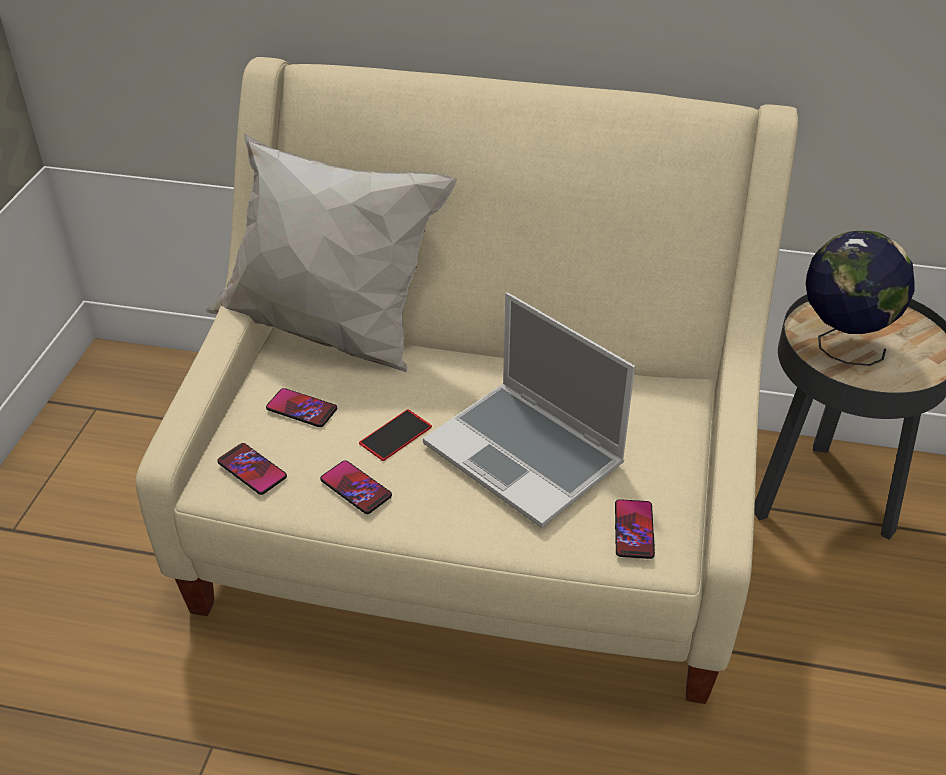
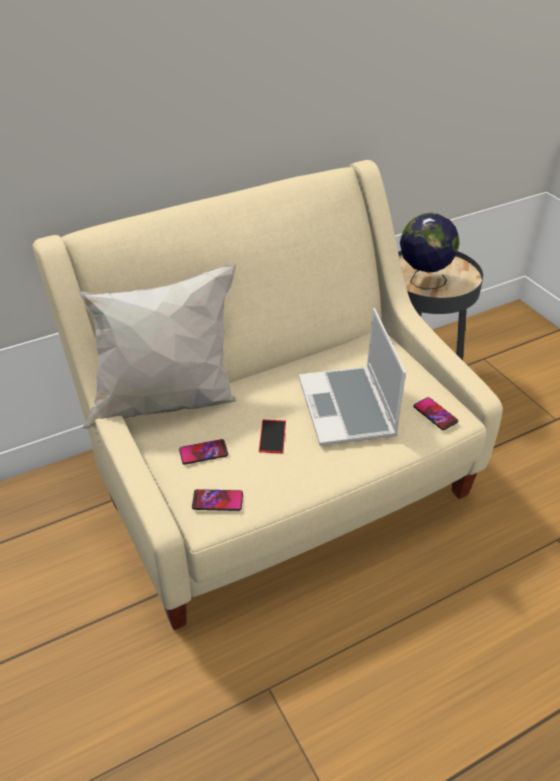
camera: 40 degrees left, 0 degrees up
(356, 488) = (286, 475): phone -> none
(527, 455) = (348, 408): laptop -> laptop turned 75 degrees clockwise

